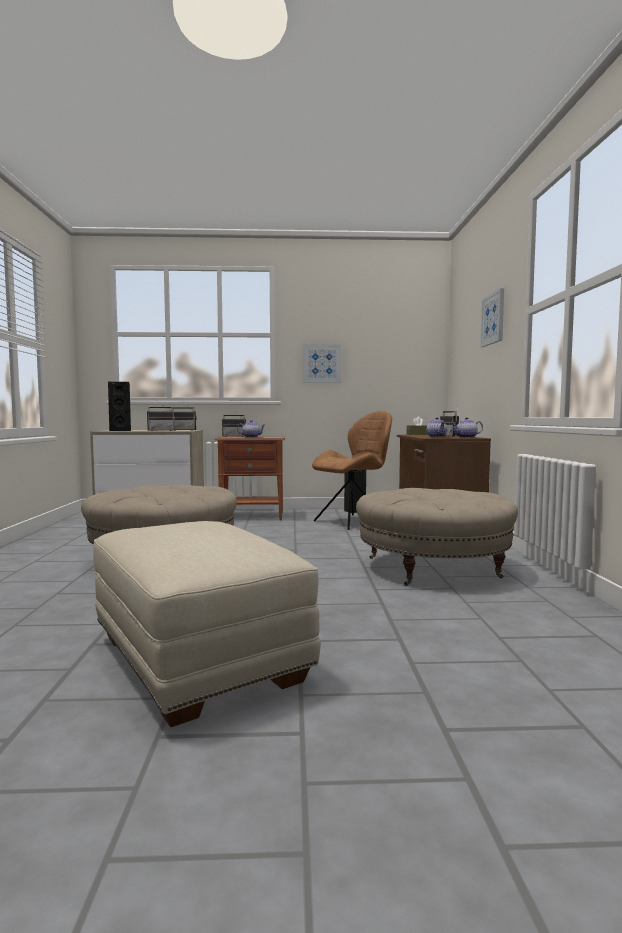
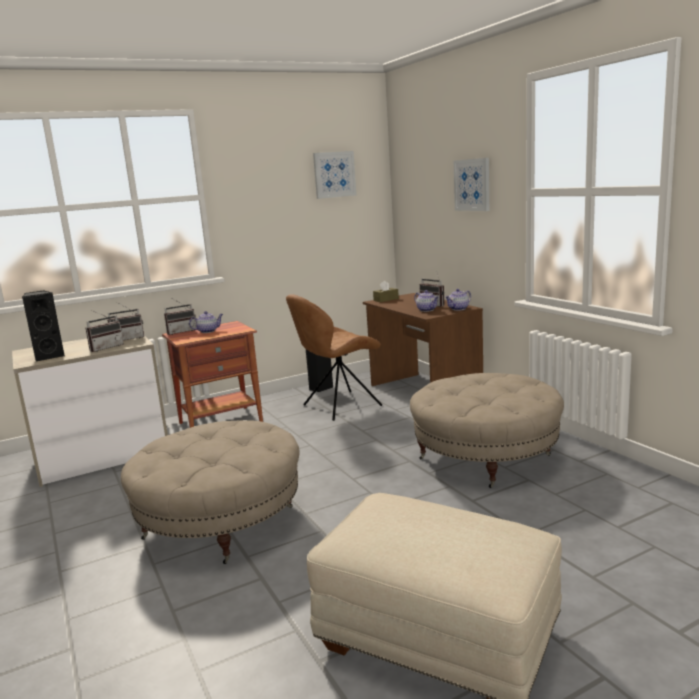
camera: 25 degrees left, 10 degrees up
(322, 363) = (264, 226): picture -> picture (334, 174)
(353, 521) = (339, 406): brown chair -> brown chair turned 150 degrees counterclockwise

